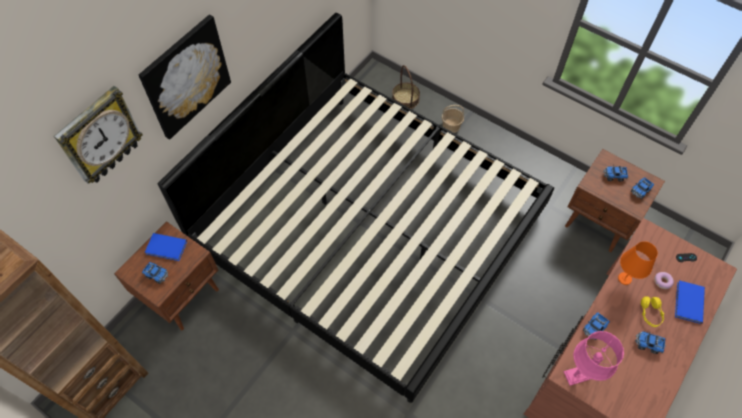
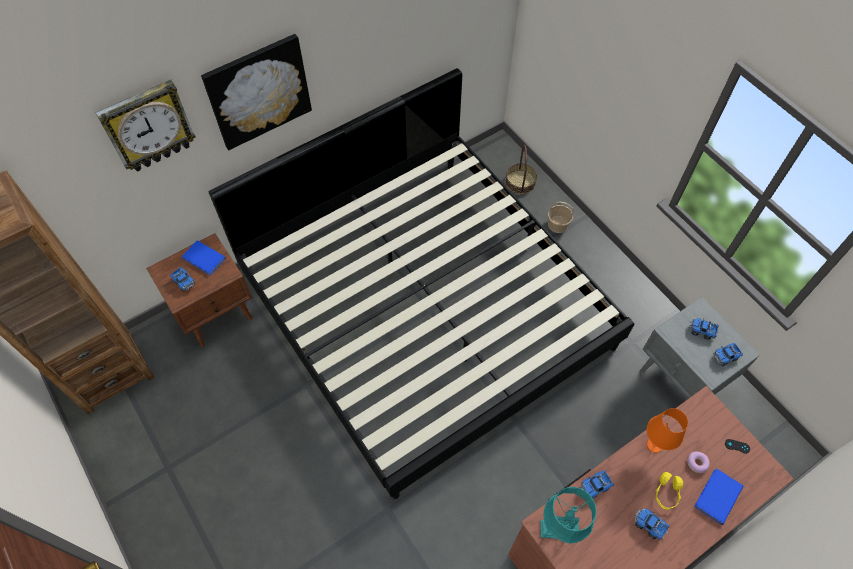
camera: 20 degrees right, 0 degrees up
(581, 374) = (559, 530): pink table lamp -> turquoise table lamp
(598, 223) = (679, 380): brown nightstand -> grey nightstand

